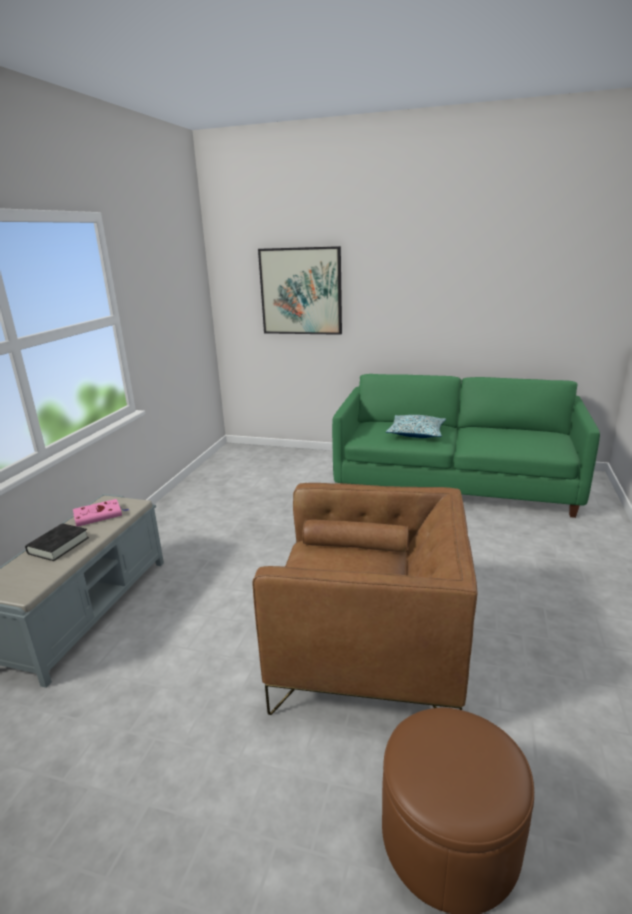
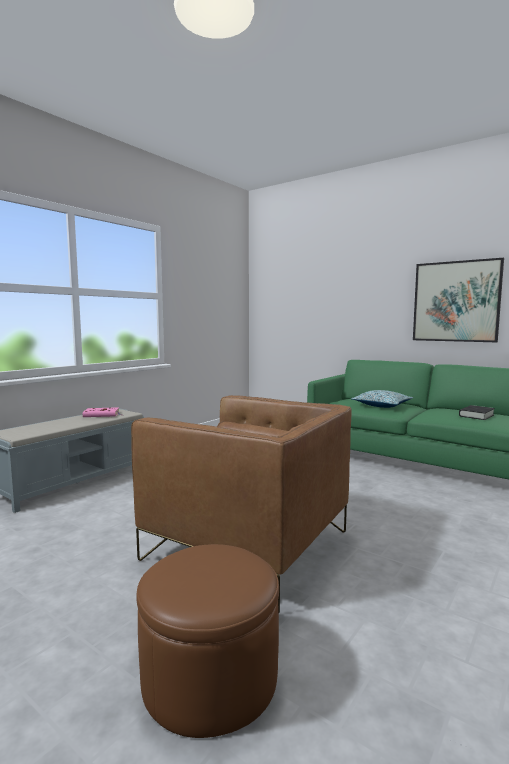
camera: 20 degrees right, 15 degrees down
(58, 545) = (62, 422): black book -> black book (476, 415)
(301, 291) = (310, 297): picture -> picture (456, 301)

